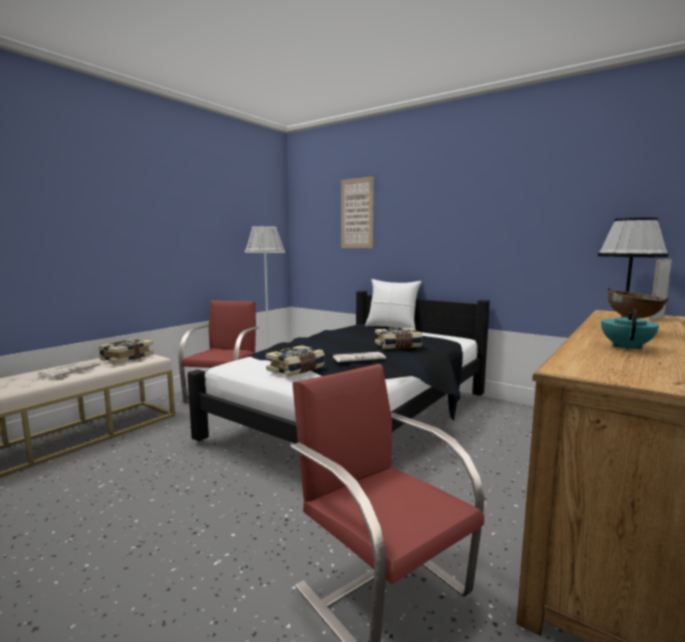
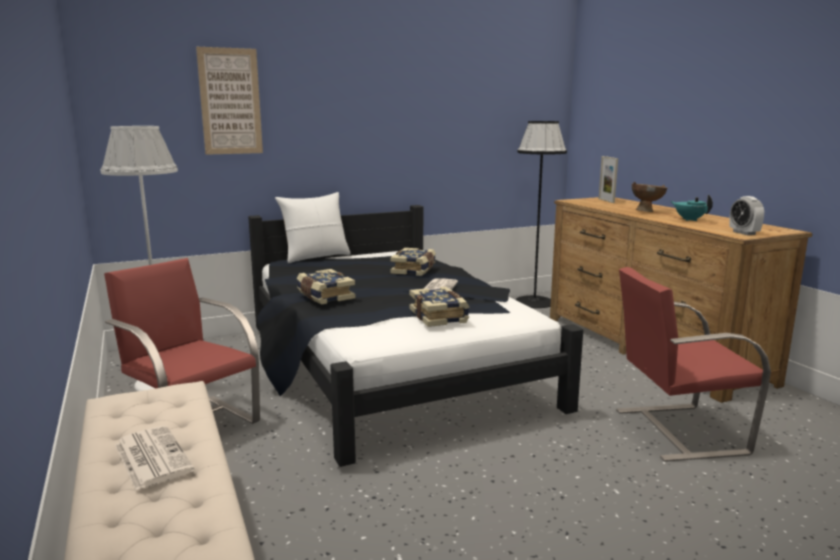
camera: 60 degrees left, 5 degrees up
(126, 358) = (149, 407): book -> book (324, 296)
(592, 370) = (744, 233): none -> alarm clock

